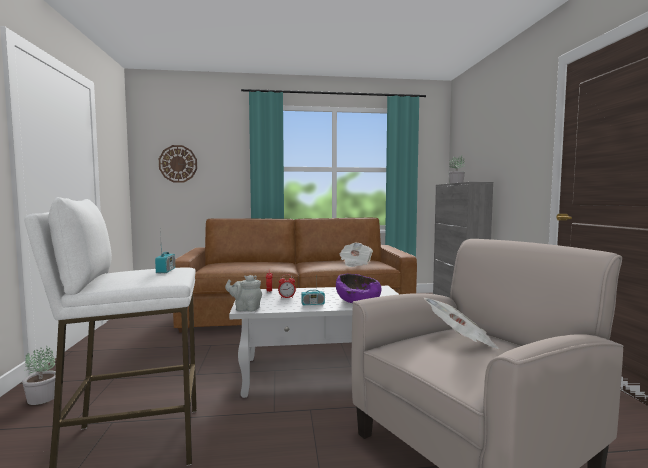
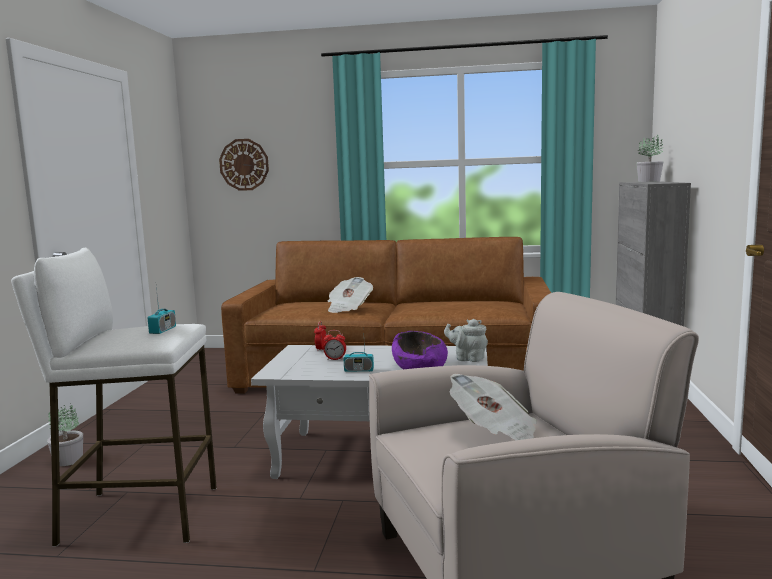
camera: 15 degrees right, 5 degrees up
(245, 309) = (273, 373): grey teapot -> grey teapot (468, 358)
(355, 264) = (469, 309): newspaper -> newspaper (348, 308)

